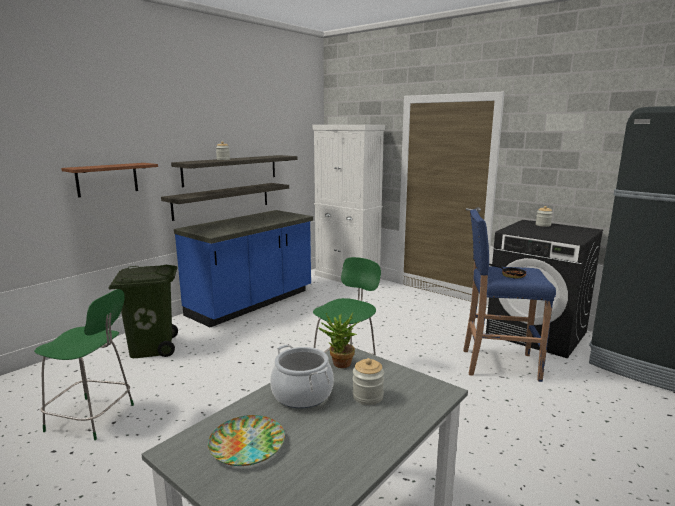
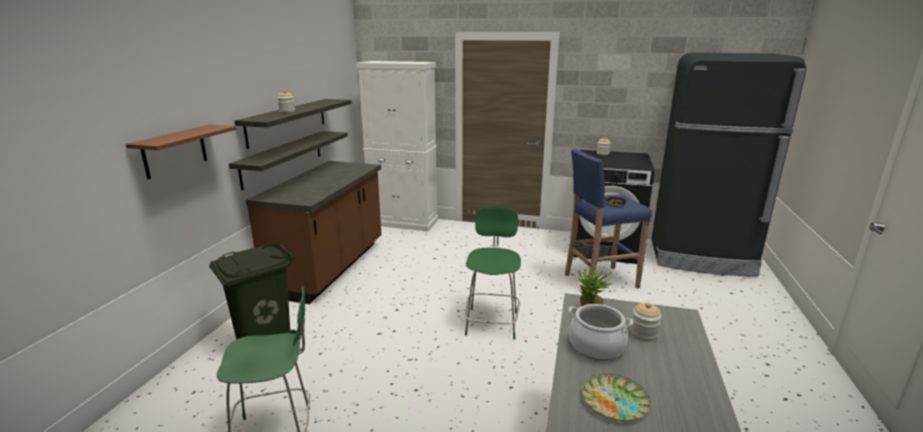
camera: 25 degrees left, 5 degrees up
(252, 303) = (330, 268): blue counter -> brown counter

